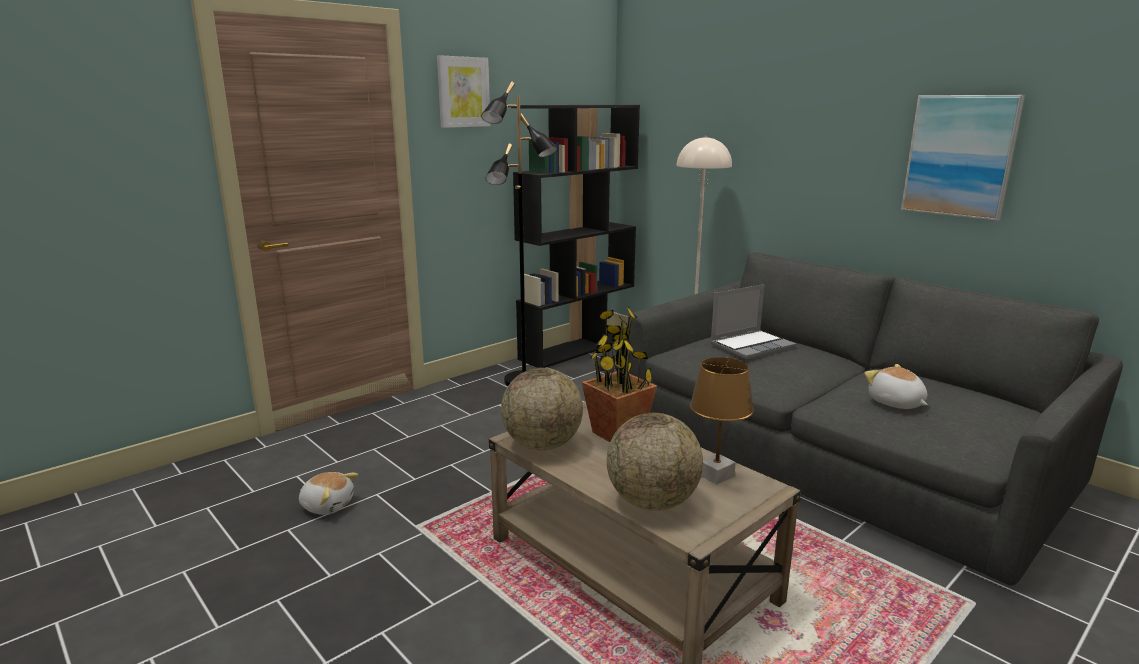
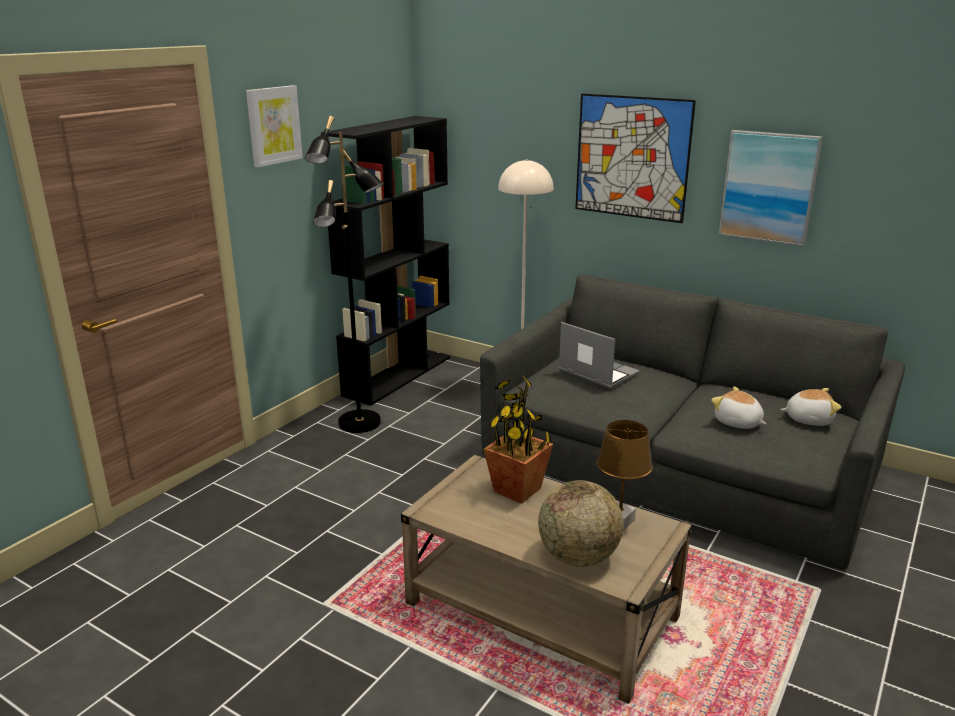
camera: 15 degrees left, 5 degrees up
(327, 505) = (220, 596): plush toy -> plush toy (808, 419)
(542, 445) = (455, 513): globe -> none
(752, 346) = (596, 372): laptop -> laptop turned 90 degrees counterclockwise
(813, 132) = (632, 157): none -> picture

